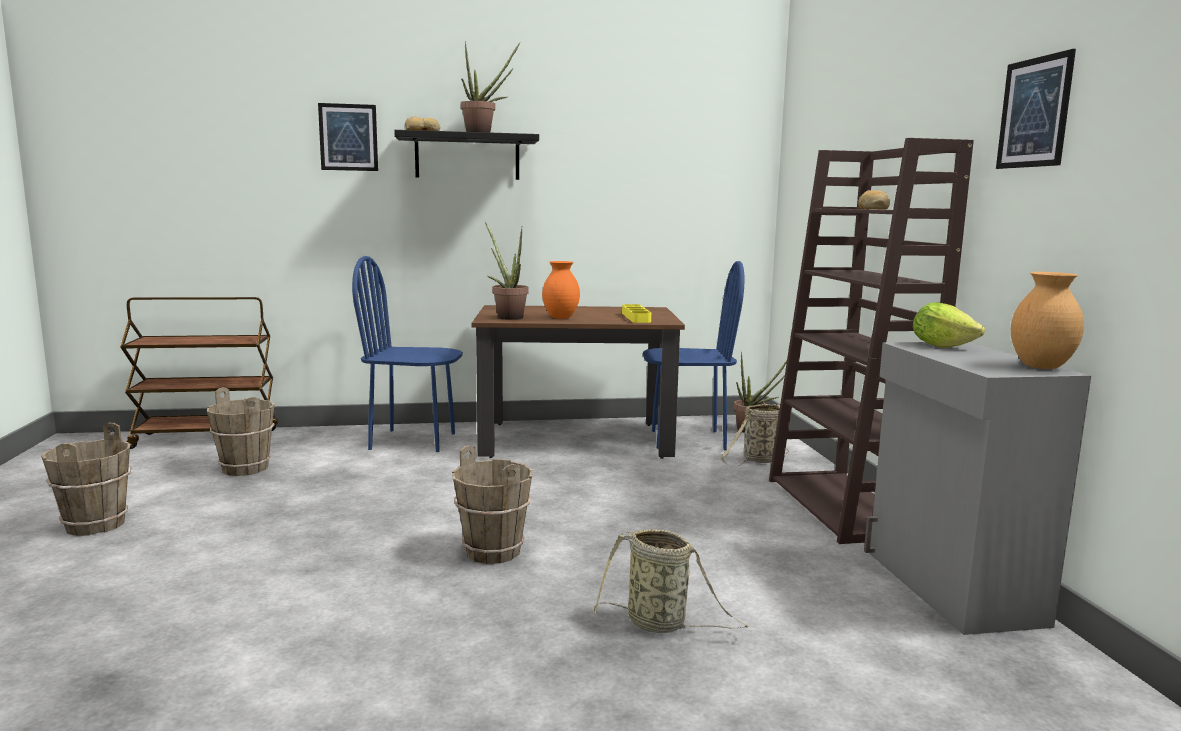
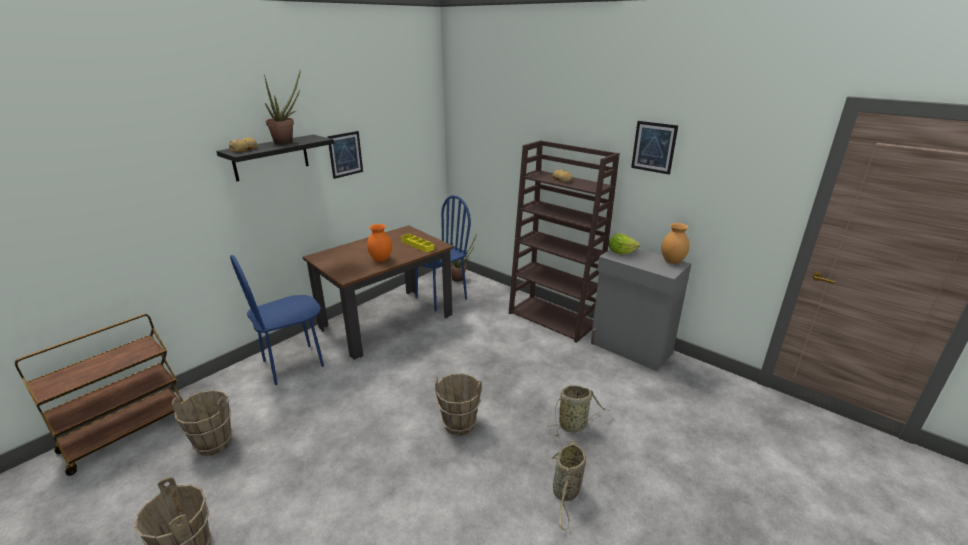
camera: 40 degrees left, 15 degrees up
(348, 137) = (175, 162): picture -> picture (345, 154)
(507, 317) = (349, 269): potted plant -> none
(759, 460) = (488, 300): basket -> basket (566, 493)

